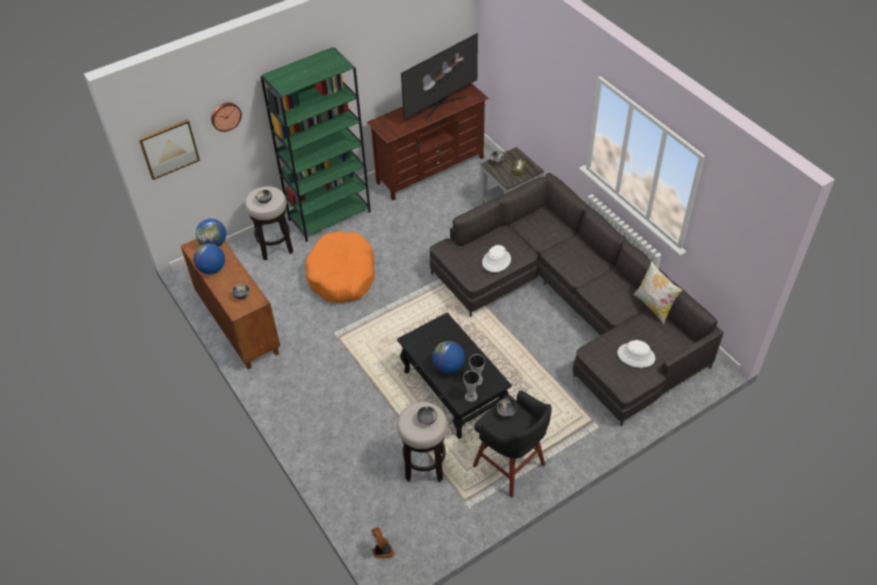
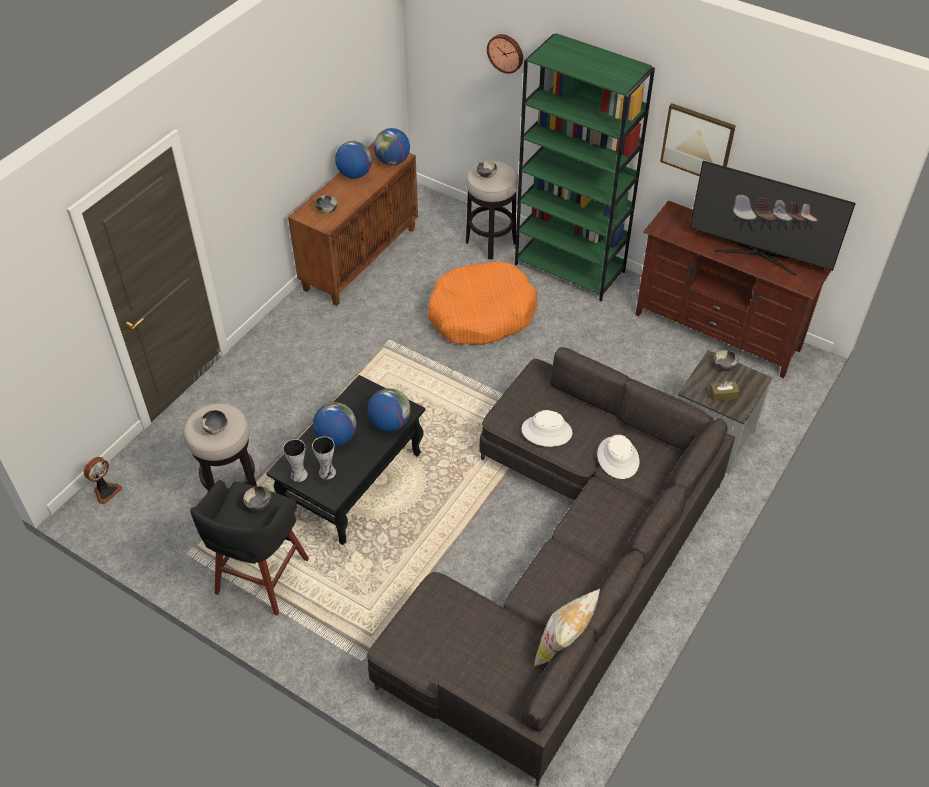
camera: 65 degrees right, 0 degrees up
(169, 148) = (439, 41): picture -> picture (697, 142)
(451, 334) = (390, 423): none -> globe
(636, 355) = (455, 645): white hat -> white hat (618, 458)

